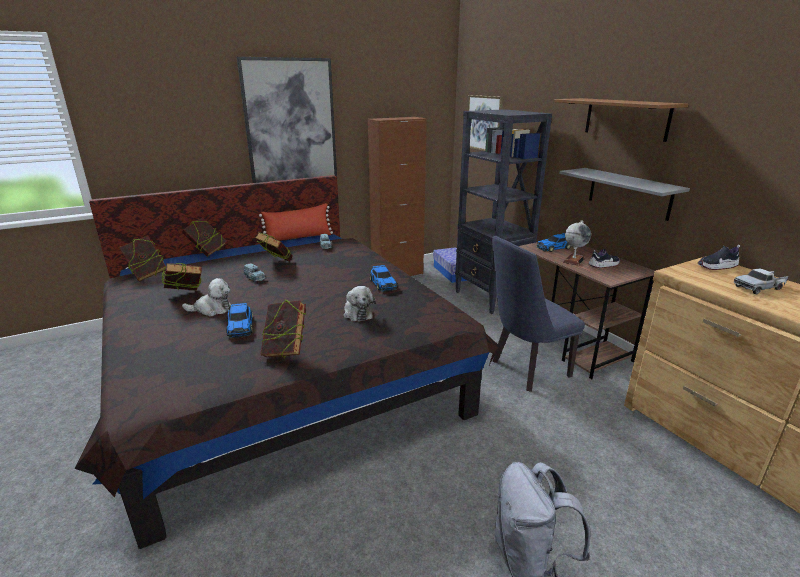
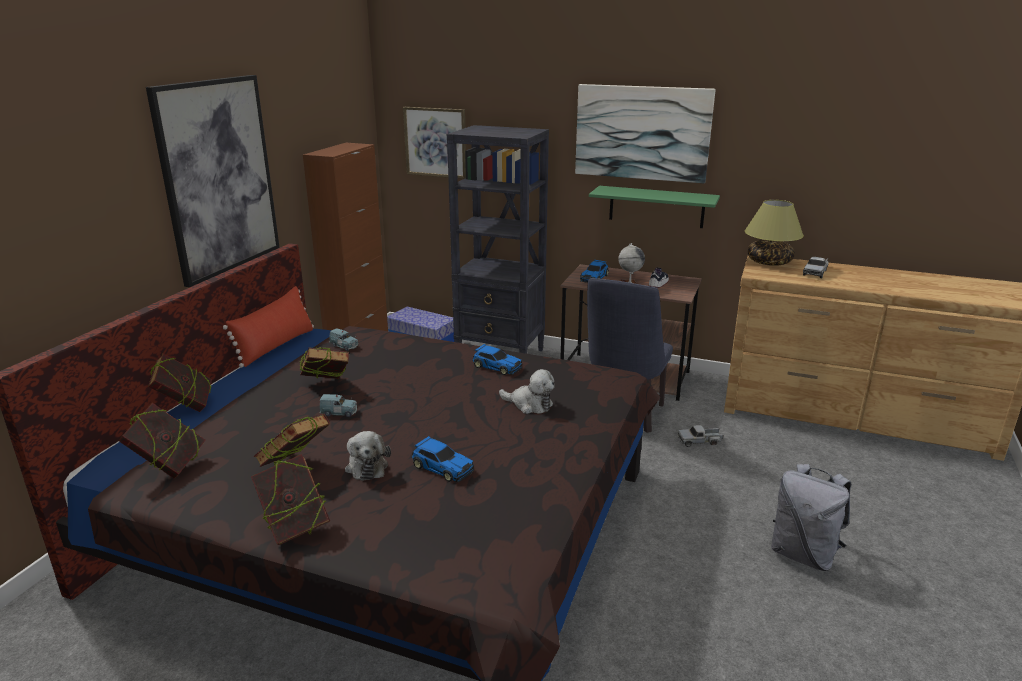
camera: 40 degrees left, 0 degrees up
(212, 309) = (367, 466): plush toy -> plush toy turned 120 degrees clockwise
(286, 351) = (538, 467): book -> book (295, 528)
(564, 417) = (699, 441): none -> toy truck
(626, 118) = (642, 133): brown shelf -> picture
(629, 193) = (656, 207): grey shelf -> green shelf
(717, 267) = (769, 262): shoe -> table lamp

